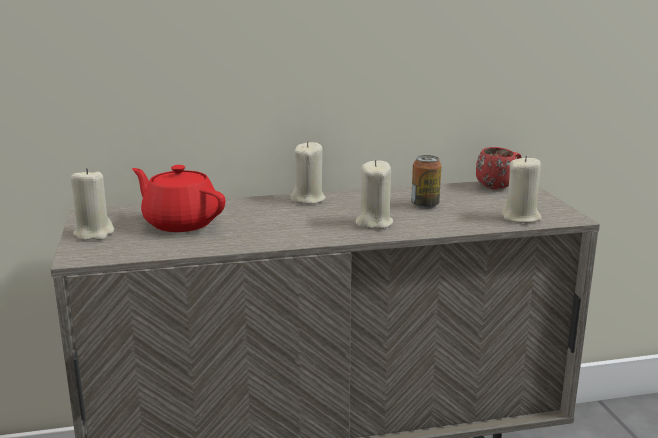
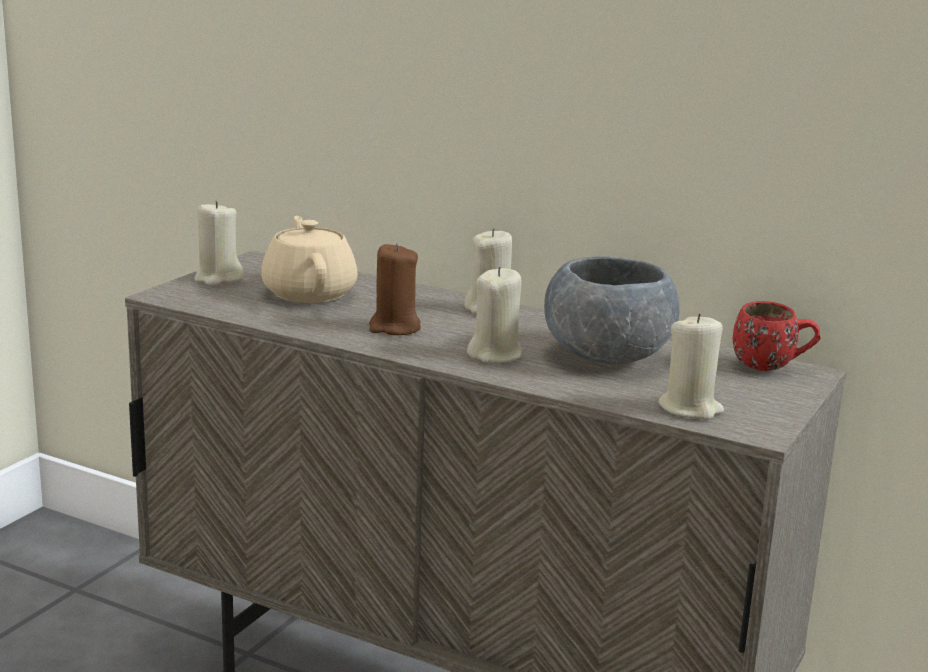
camera: 40 degrees right, 0 degrees up
(180, 223) = (309, 293): red teapot -> beige teapot
(284, 227) = (394, 328): none -> brown candle
(425, 205) = (608, 356): can -> grey bowl

